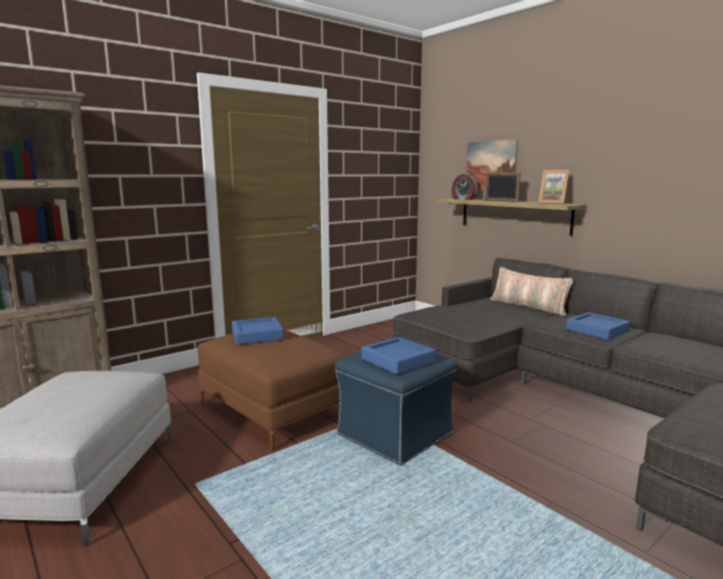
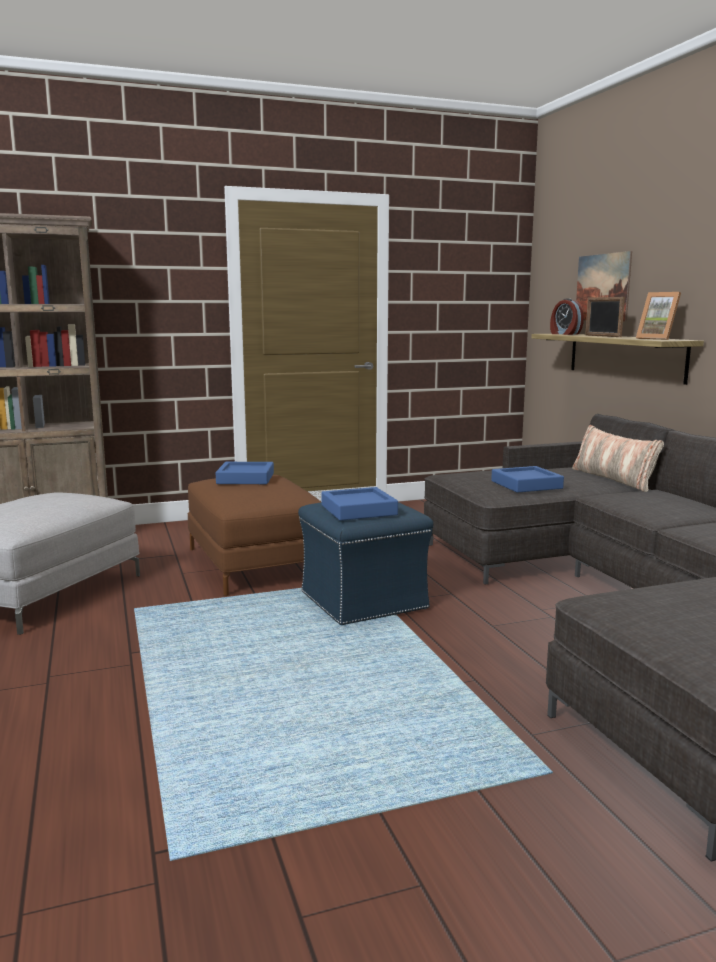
camera: 20 degrees right, 0 degrees up
(597, 330) = (664, 509): blue tray -> blue tray (526, 485)

